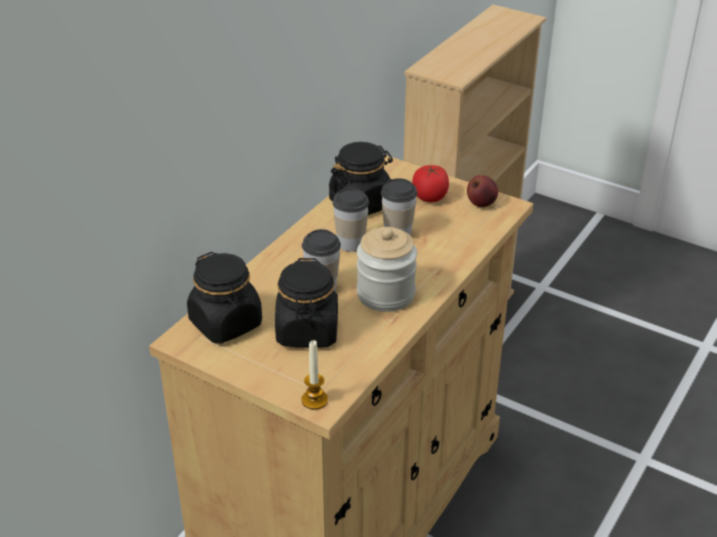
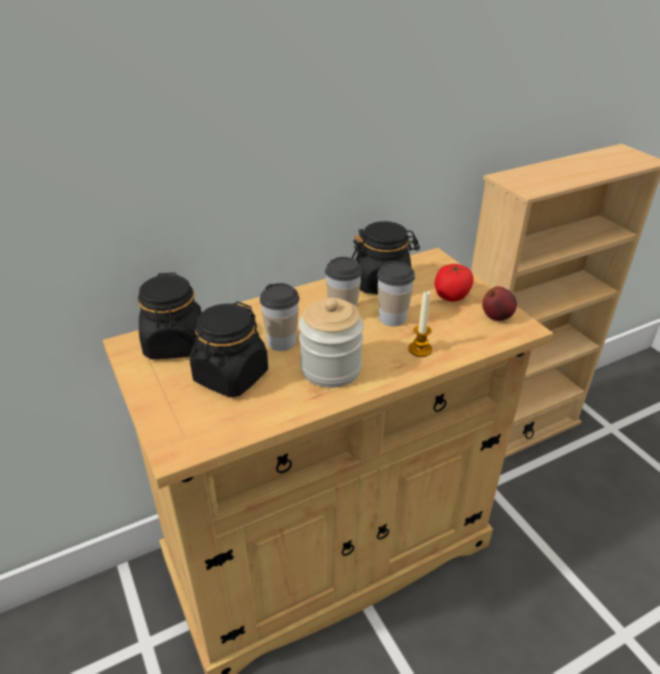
camera: 30 degrees right, 0 degrees up
(314, 400) = (172, 443): candle -> candle (420, 349)

